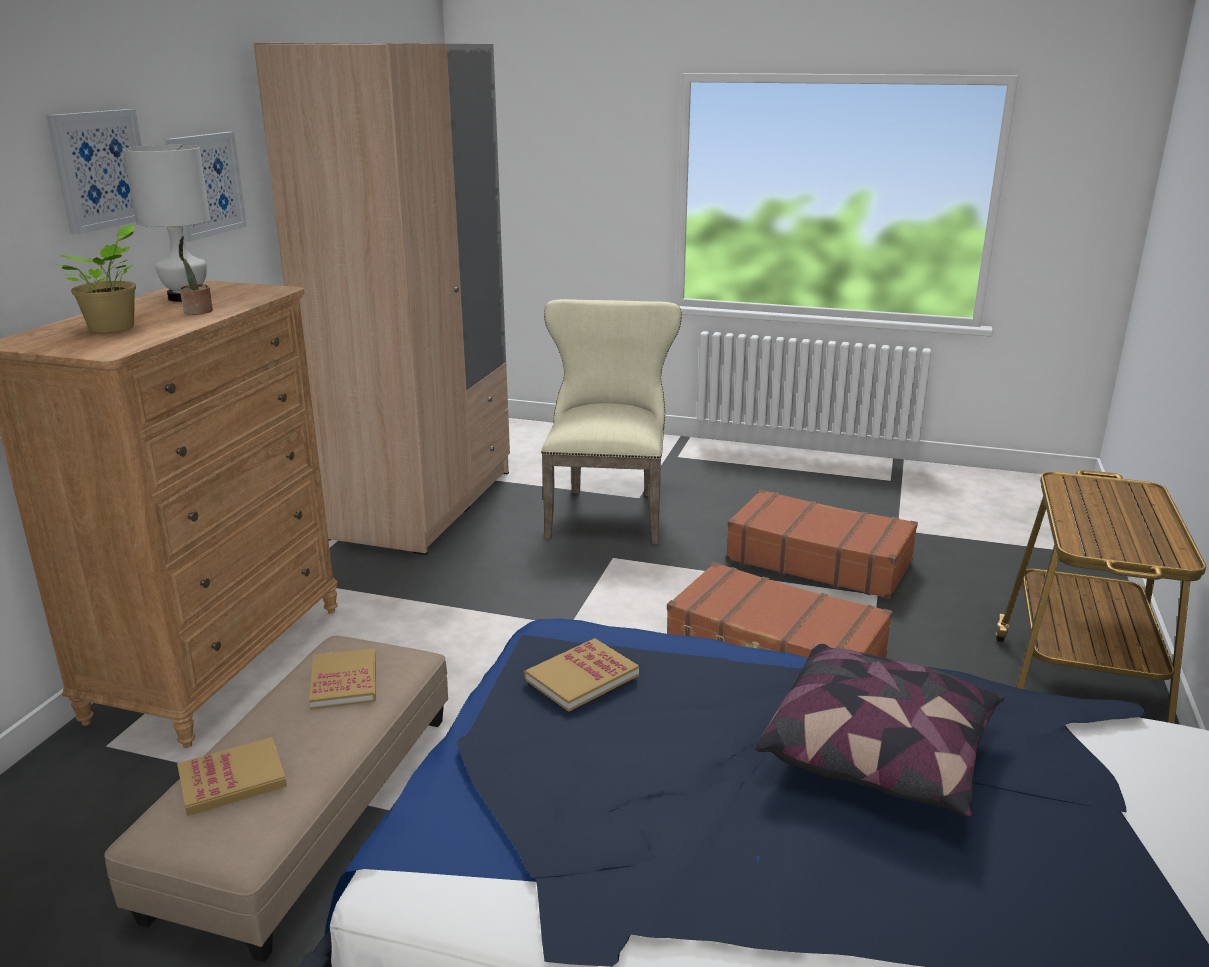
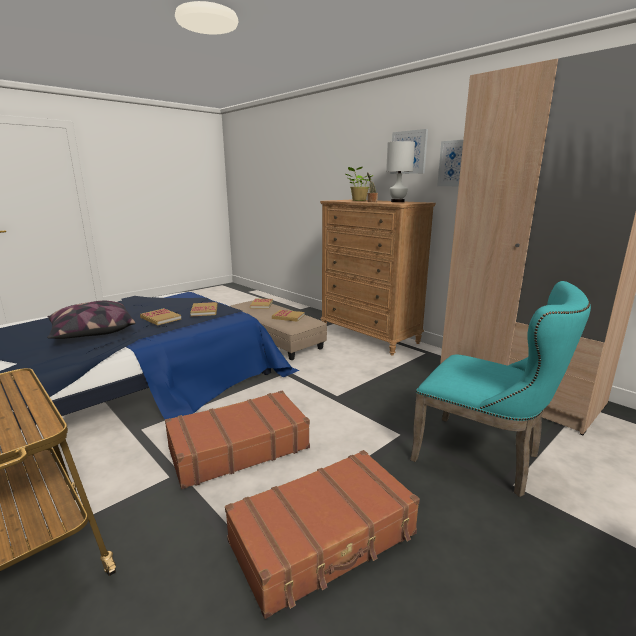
camera: 120 degrees right, 5 degrees down
(607, 511) = (484, 457): beige chair -> turquoise chair
(706, 698) = (160, 318): none -> book

